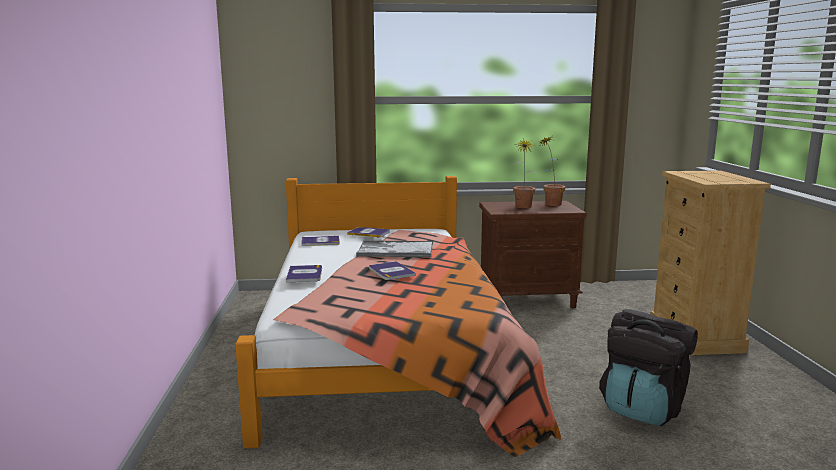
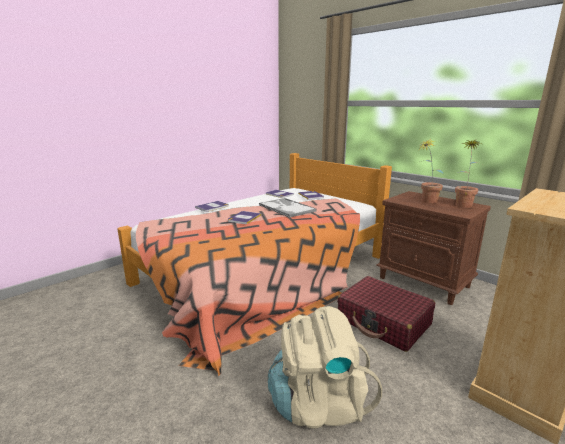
camera: 50 degrees right, 5 degrees up
(565, 340) = (383, 322): none -> red suitcase
(643, 408) = (319, 403): black backpack -> beige backpack

